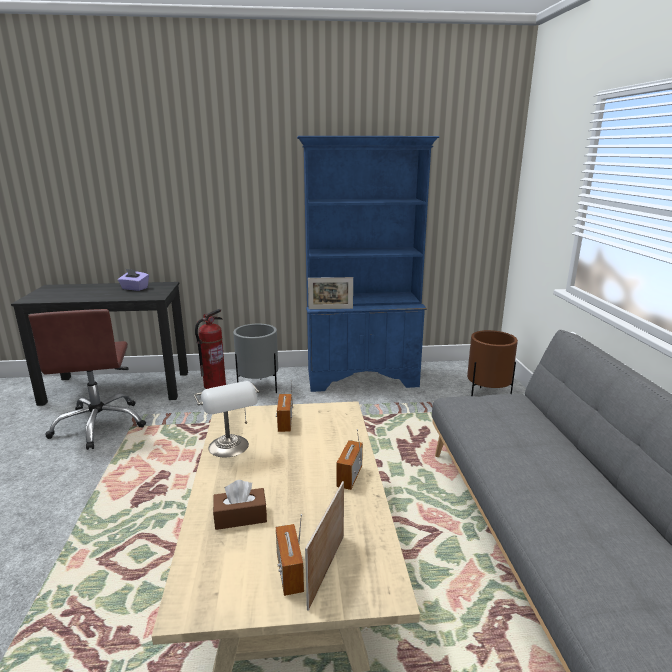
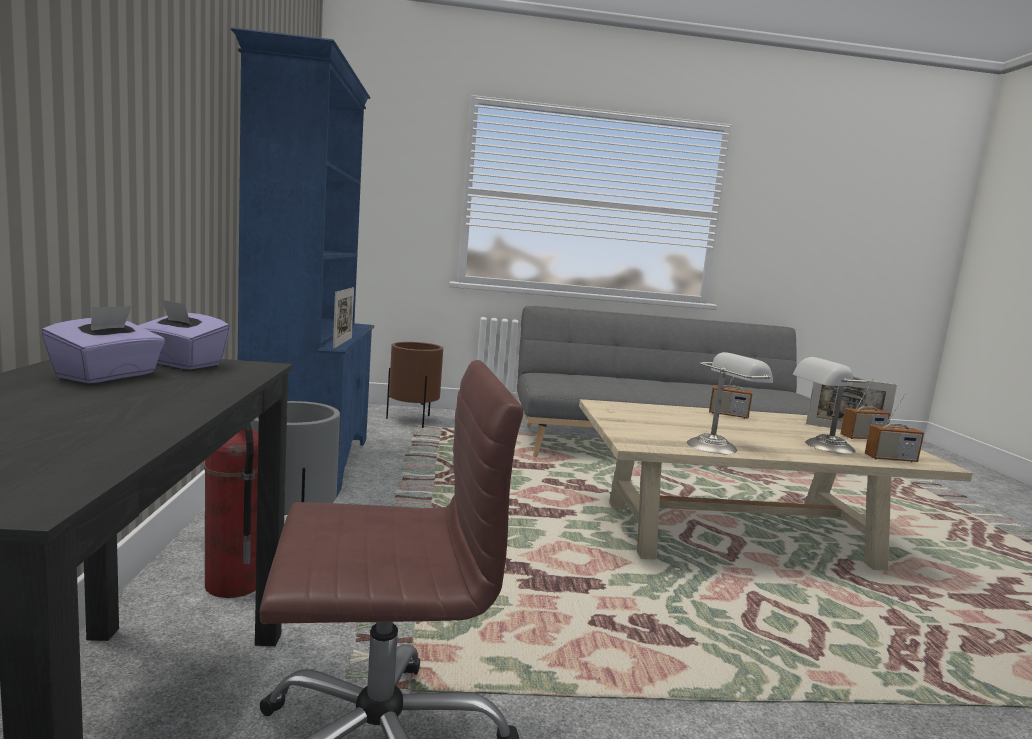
camera: 90 degrees left, 10 degrees down
(157, 290) = (180, 363): none -> purple tissue box
(240, 517) = (822, 446): brown tissue box -> white table lamp
(285, 423) = (645, 424): radio -> radio (890, 459)

